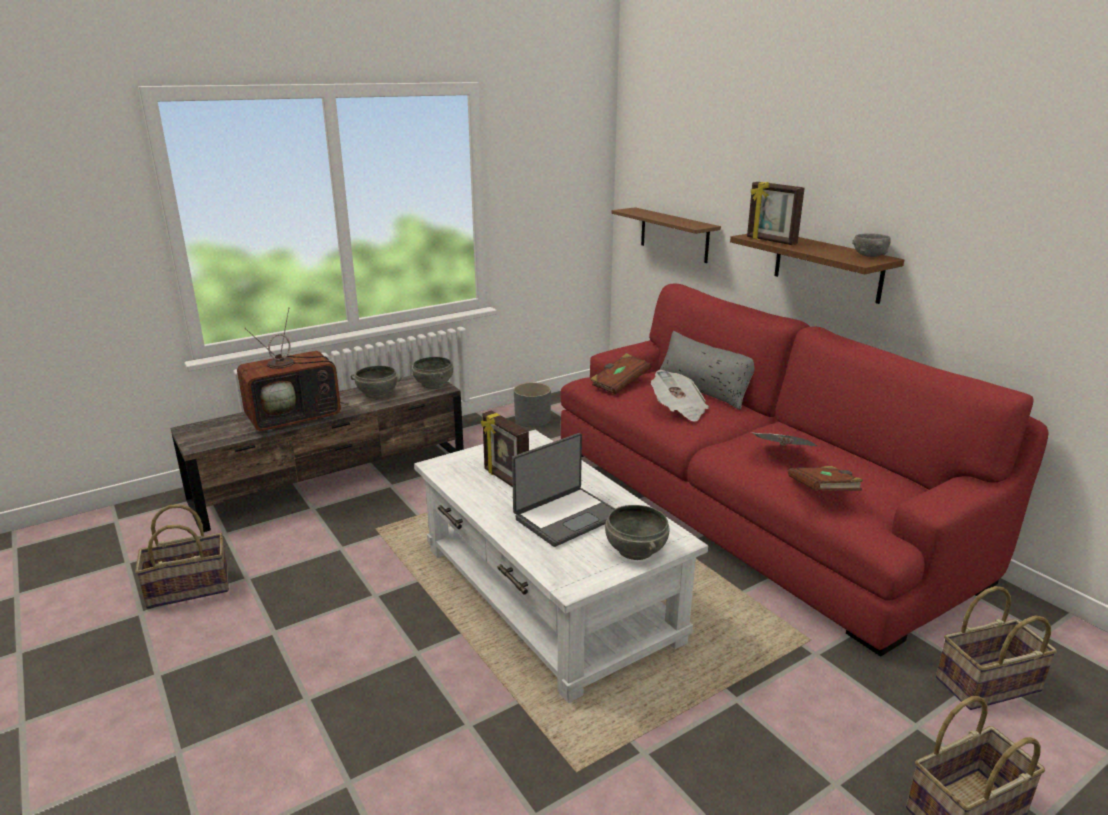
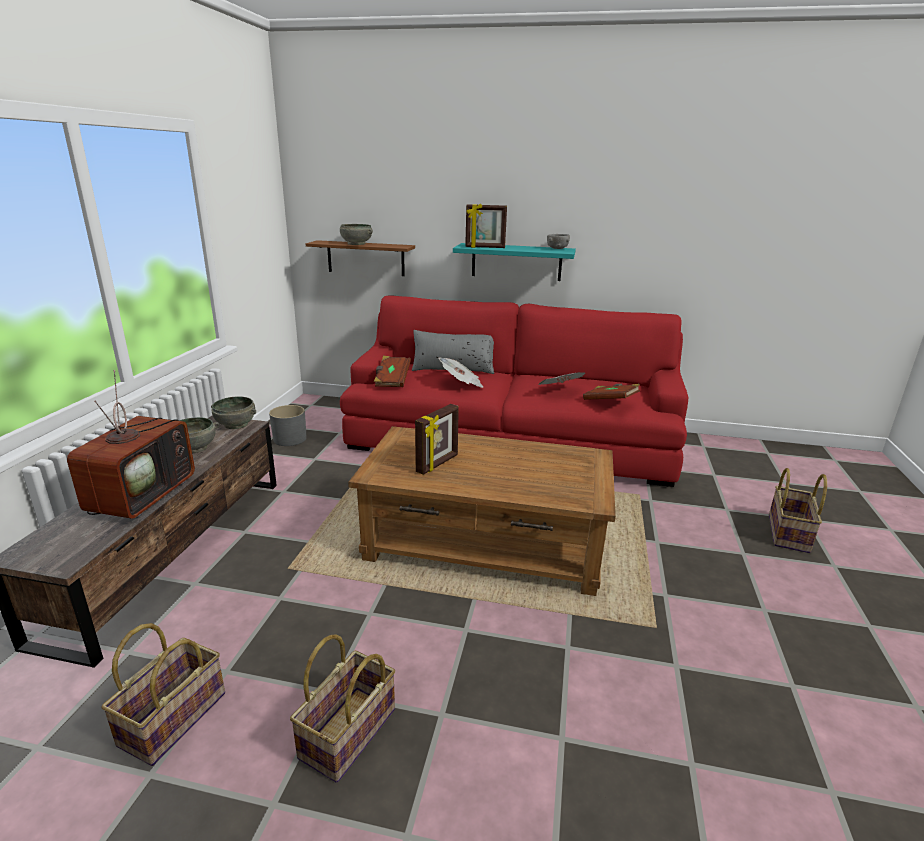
camera: 45 degrees left, 0 degrees up
(505, 479) = (438, 464): picture frame -> picture frame turned 60 degrees counterclockwise
(548, 594) = (485, 543): white coffee table -> brown coffee table
(566, 517) = (518, 469): laptop -> none
(635, 550) = (587, 469): grey bowl -> grey bowl (356, 244)
(827, 266) = (516, 262): brown shelf -> turquoise shelf
(988, 685) = (720, 478): basket -> basket (349, 734)

